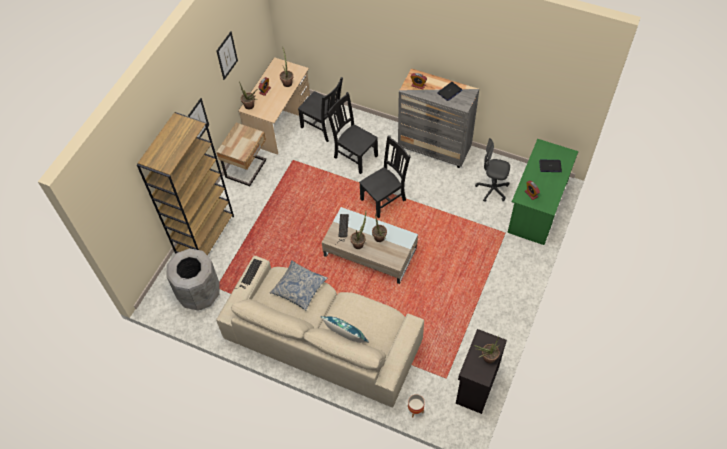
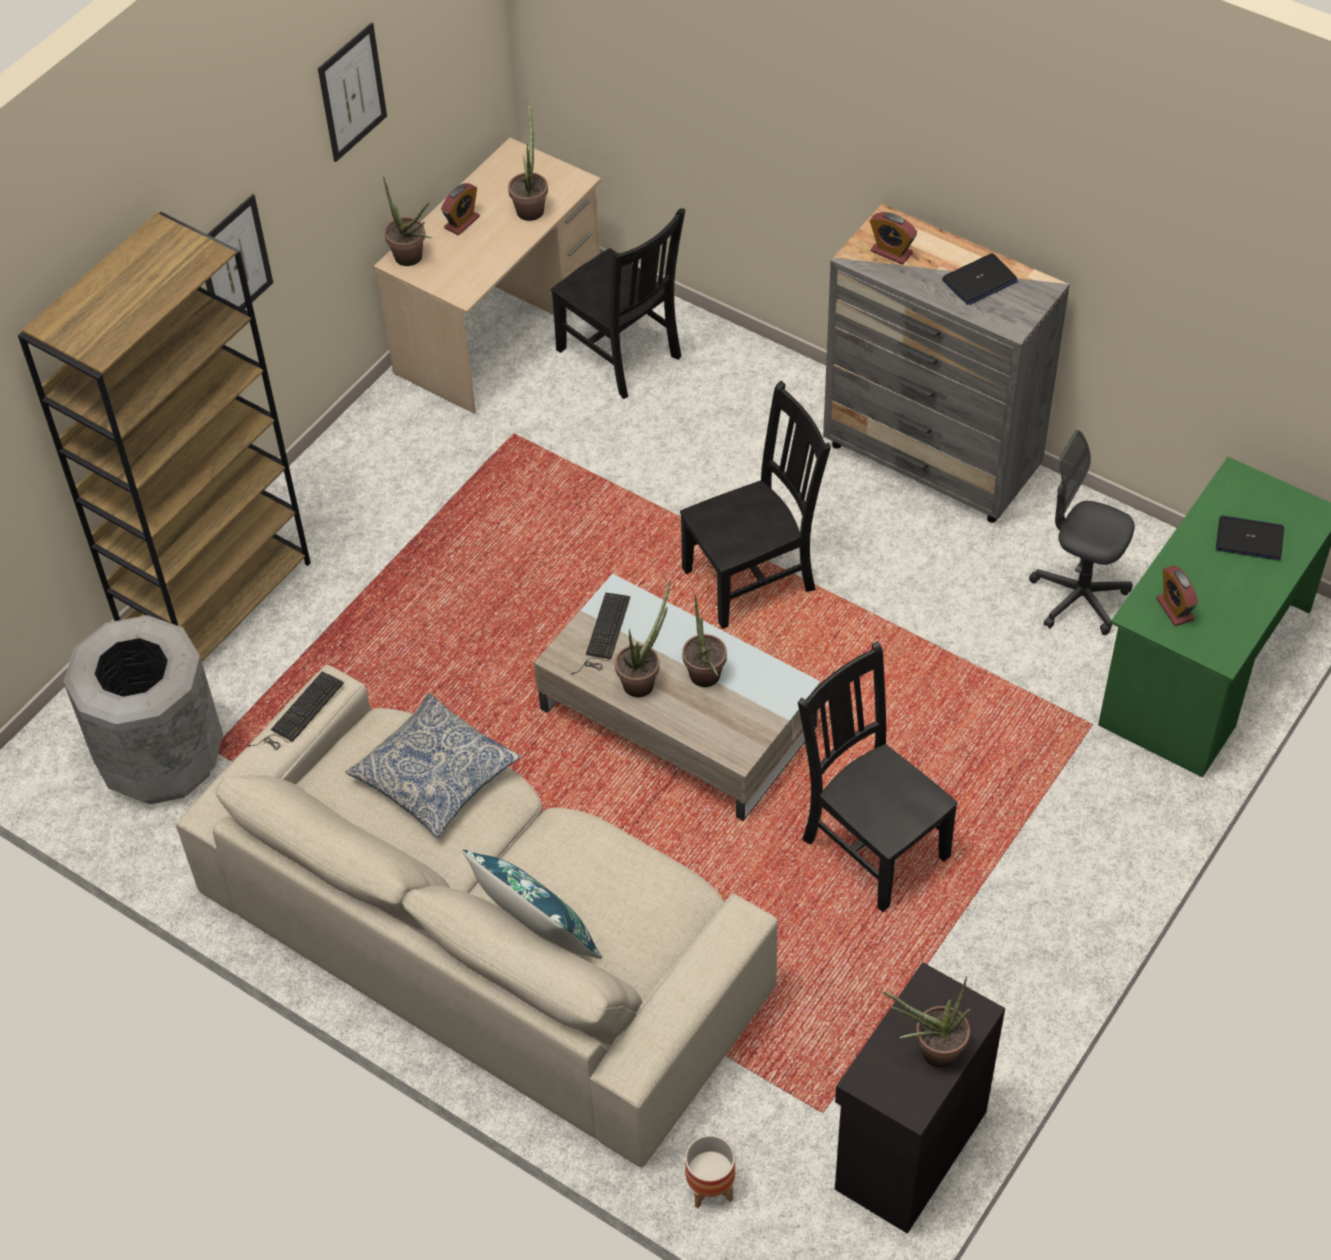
camera: 10 degrees right, 5 degrees down
(247, 169) = (379, 441): beige nightstand -> none
(354, 155) = (693, 447): black chair -> black chair (872, 844)

